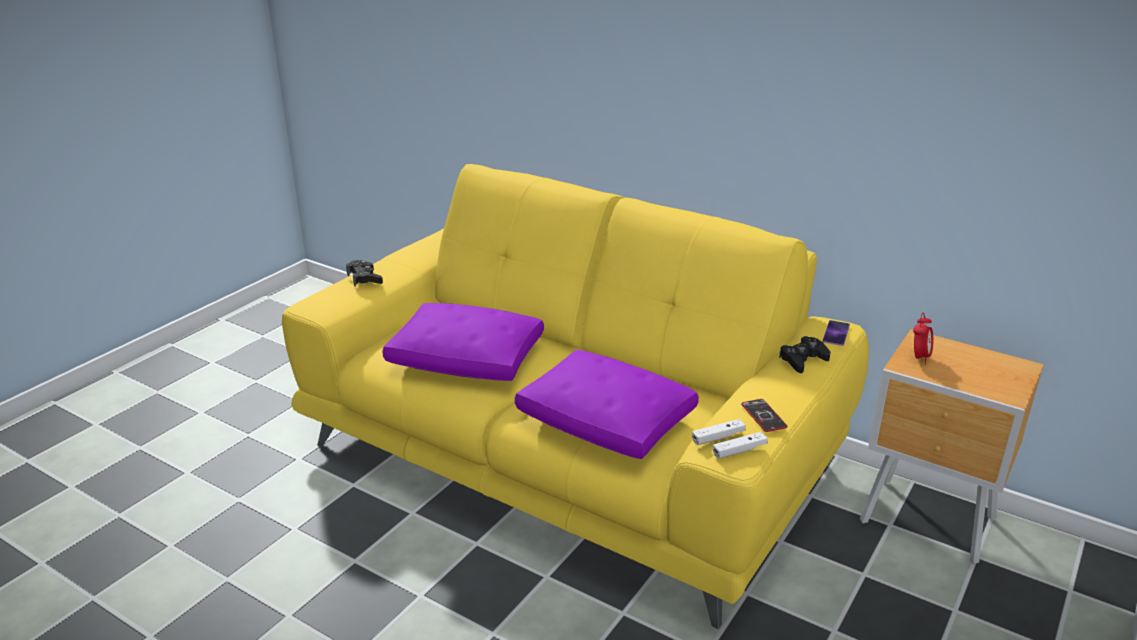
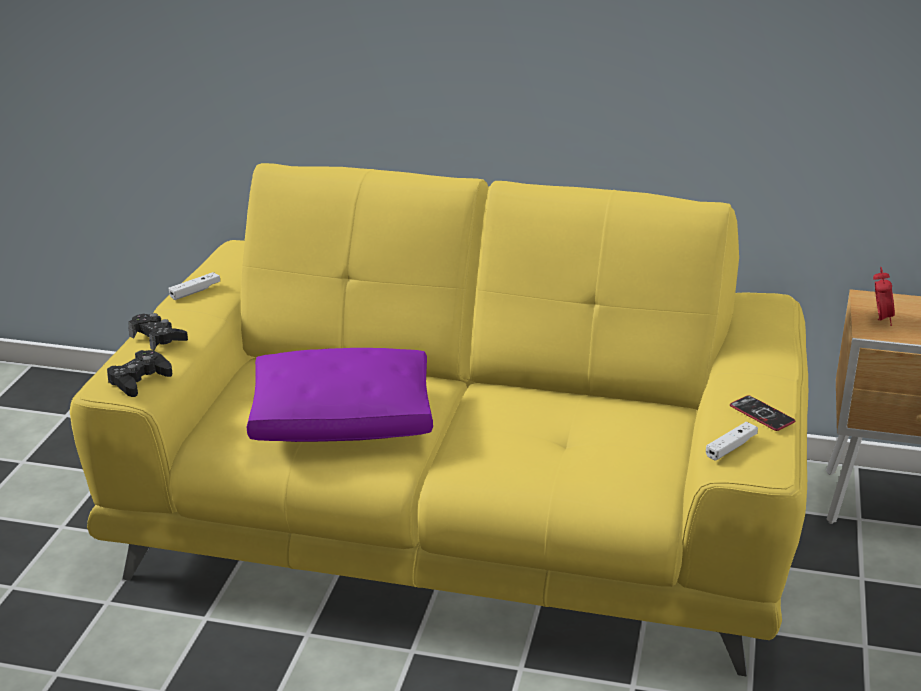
camera: 20 degrees left, 0 degrees up
(607, 422) = (566, 459): purple pillow -> none
(739, 450) = (763, 457): white game controller -> white game controller (195, 291)
(803, 360) = (759, 344): black game controller -> black game controller (139, 380)
(836, 333) = (773, 308): phone -> none

